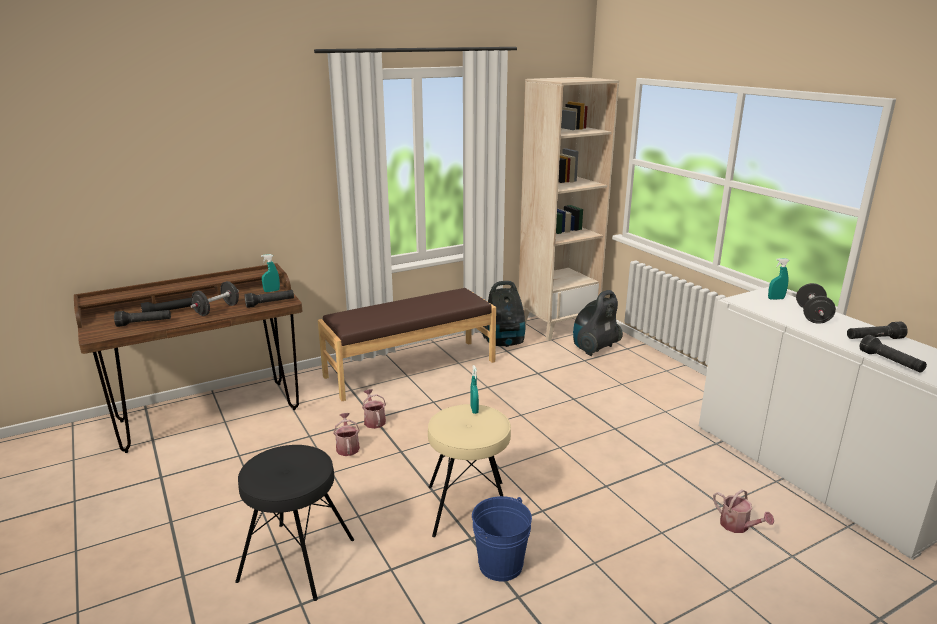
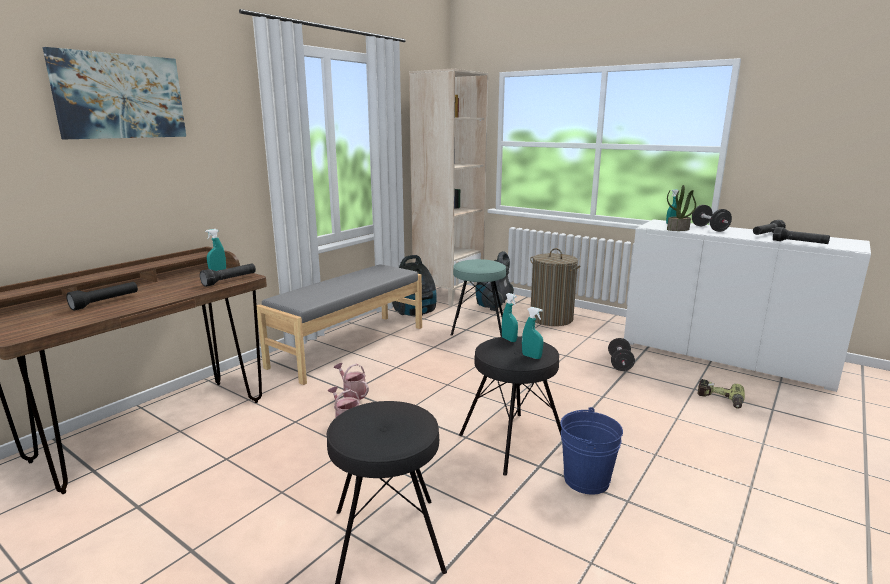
camera: 25 degrees left, 5 degrees down
(144, 323) = (82, 315): black flashlight -> none
(205, 137) = (120, 96): none -> picture
(217, 310) = (169, 292): black dumbbell -> black dumbbell (620, 364)
(410, 368) = (349, 346): brown bench -> grey bench
(468, 508) = (512, 442): beige stool -> black stool
(472, 434) = (531, 357): none -> turquoise spray bottle
(553, 373) = (478, 327): none -> turquoise stool
(644, 378) = (551, 318): none -> laundry basket
(738, 526) = (719, 400): watering can -> power drill
(766, 311) = (678, 229): none -> potted plant

